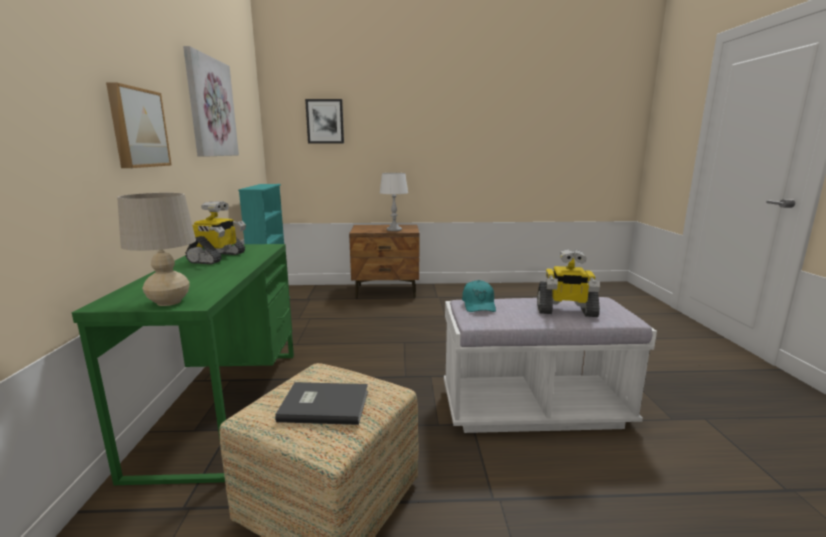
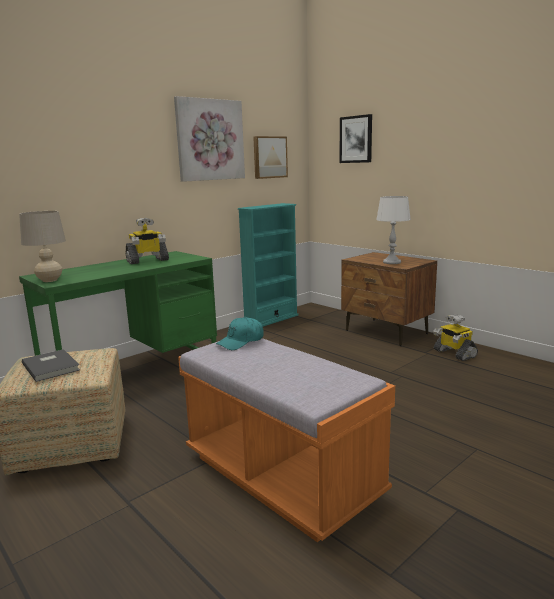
camera: 50 degrees right, 0 degrees up
(137, 128) = (106, 165): picture -> picture (269, 157)
(533, 409) = (281, 476): white bench -> orange bench
(565, 311) = (283, 371): toy robot -> toy robot (454, 353)

